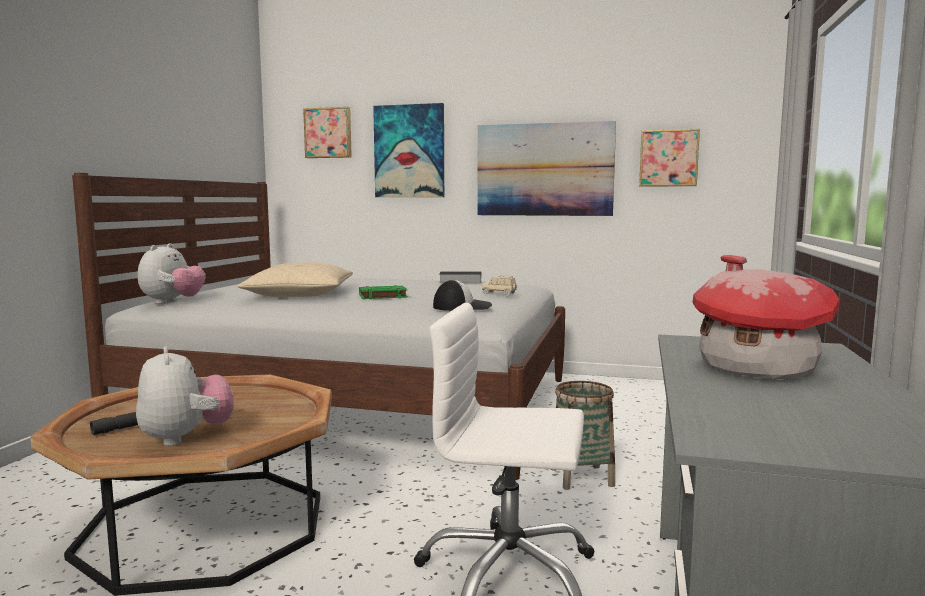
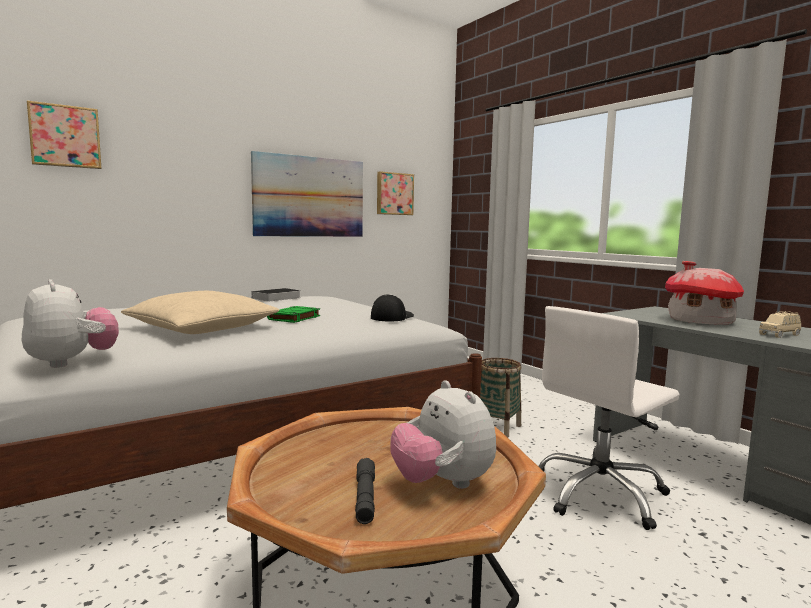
camera: 50 degrees left, 0 degrees up
(186, 438) = (442, 483): plush toy -> plush toy turned 135 degrees counterclockwise
(409, 151) = (177, 169): picture -> none
(499, 293) = (358, 304): beige toy car -> beige toy car (779, 335)

